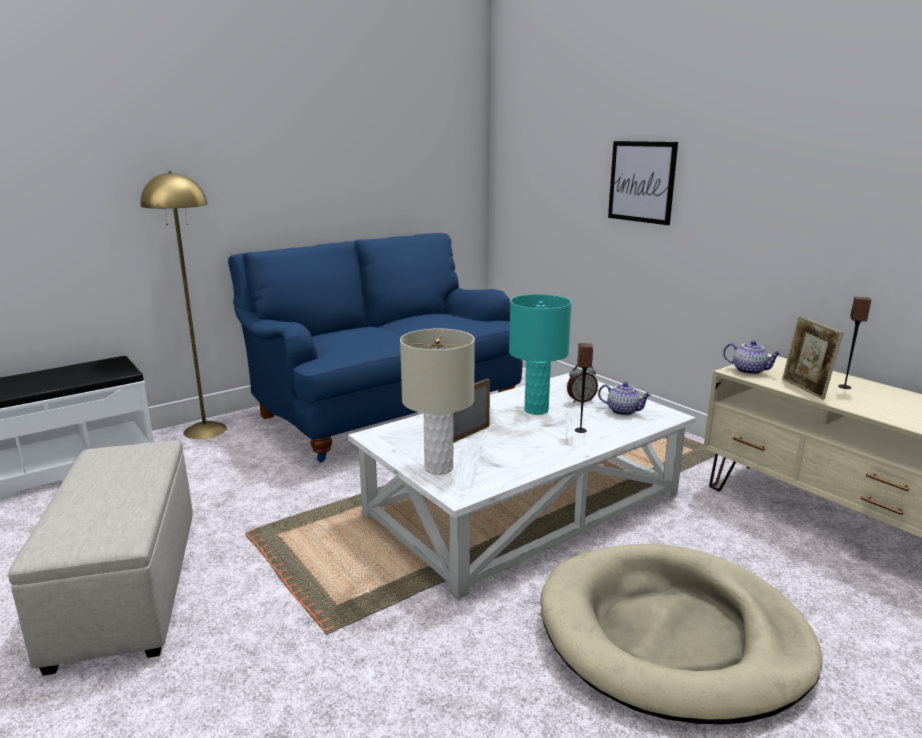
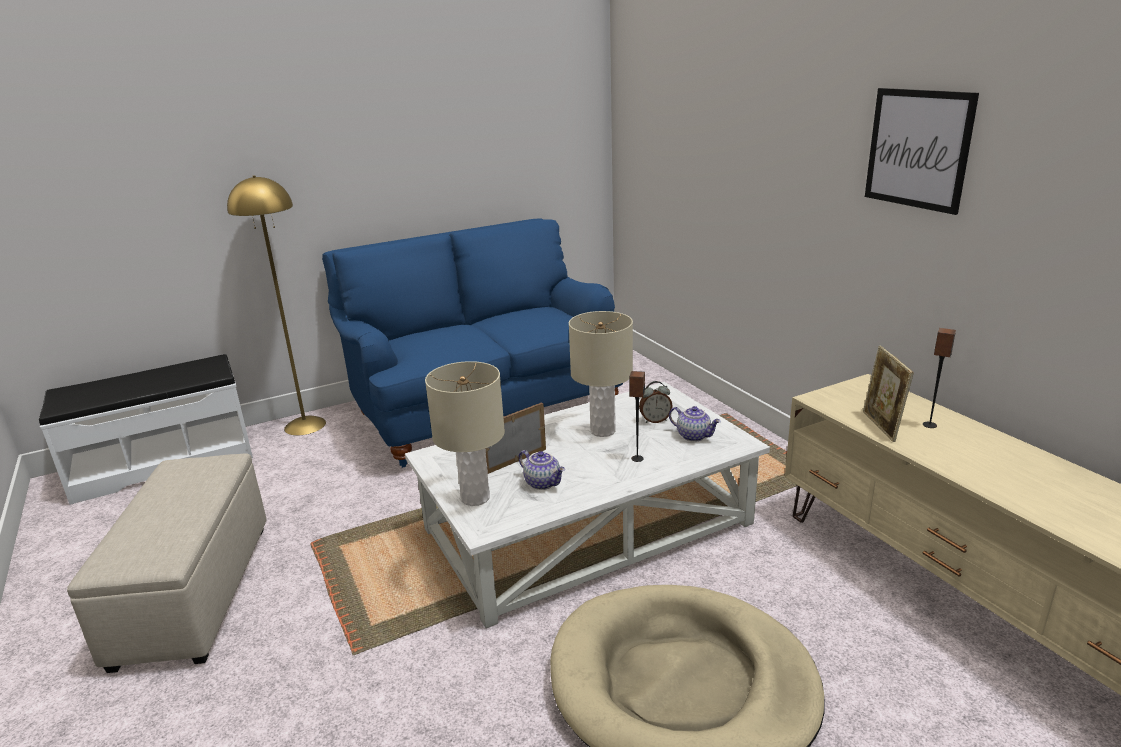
camera: 10 degrees right, 5 degrees up
(536, 410) = (603, 431): turquoise table lamp -> beige table lamp
(641, 182) = (751, 170): picture -> picture (917, 149)
(749, 371) = (833, 398): teapot -> teapot (543, 483)

